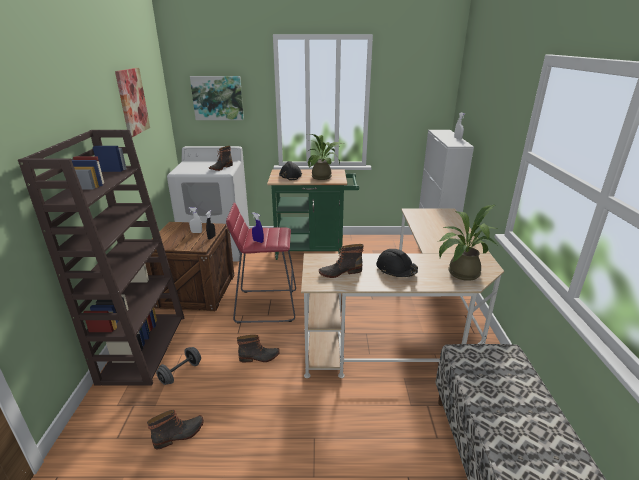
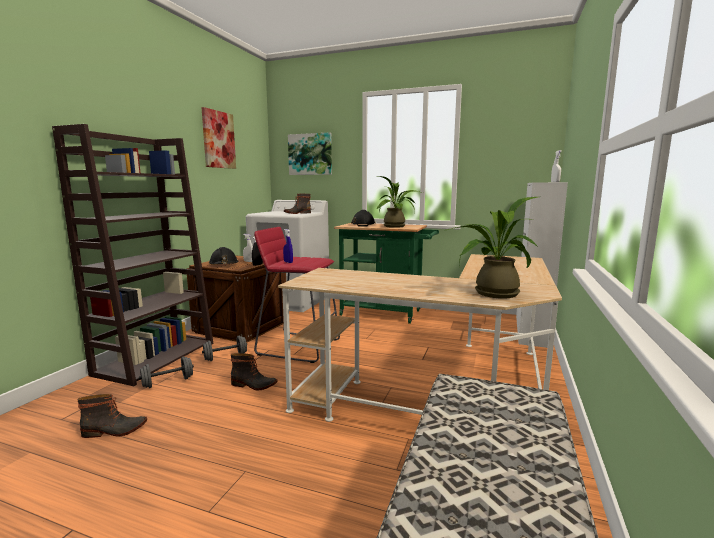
camera: 20 degrees right, 15 degrees down
(210, 332) = (225, 357): none -> grey dumbbell
(340, 272) = (339, 279): boot -> none
(396, 270) = (408, 284): black hard hat -> black hard hat (224, 264)

